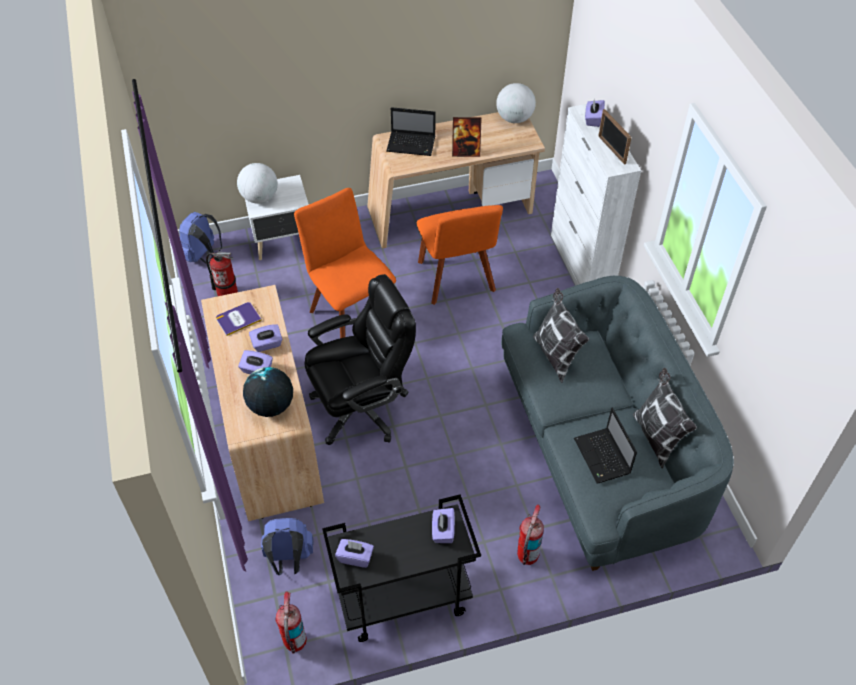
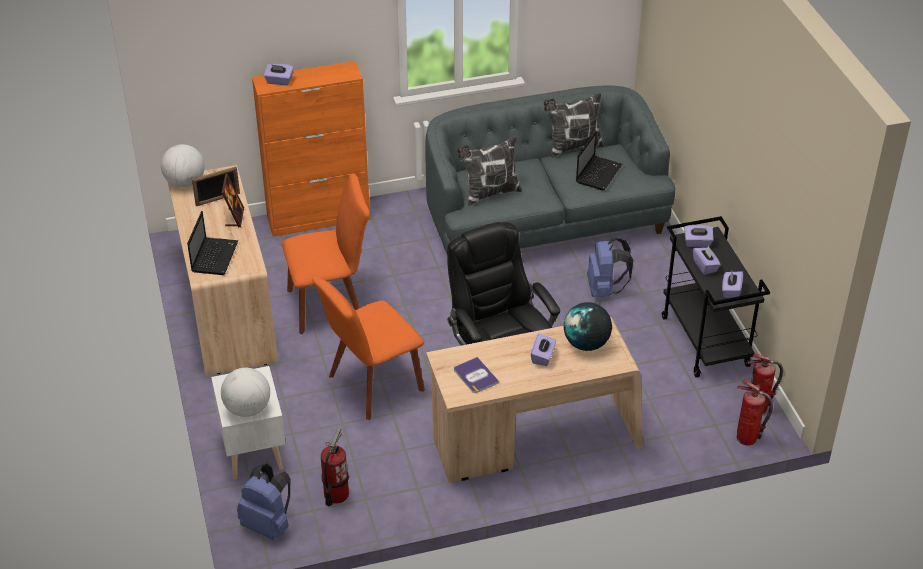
camera: 90 degrees left, 10 degrees down
(267, 344) = (509, 352): purple tissue box -> purple tissue box (705, 266)
(289, 559) = (678, 417): blue backpack -> blue backpack (605, 289)
(527, 555) = (652, 268): fire extinguisher -> fire extinguisher (747, 438)
(581, 265) = (319, 218): white cabinet -> orange cabinet
(603, 457) = (598, 173): laptop -> laptop turned 45 degrees counterclockwise
(611, 150) = (325, 74): picture frame -> picture frame (218, 199)

